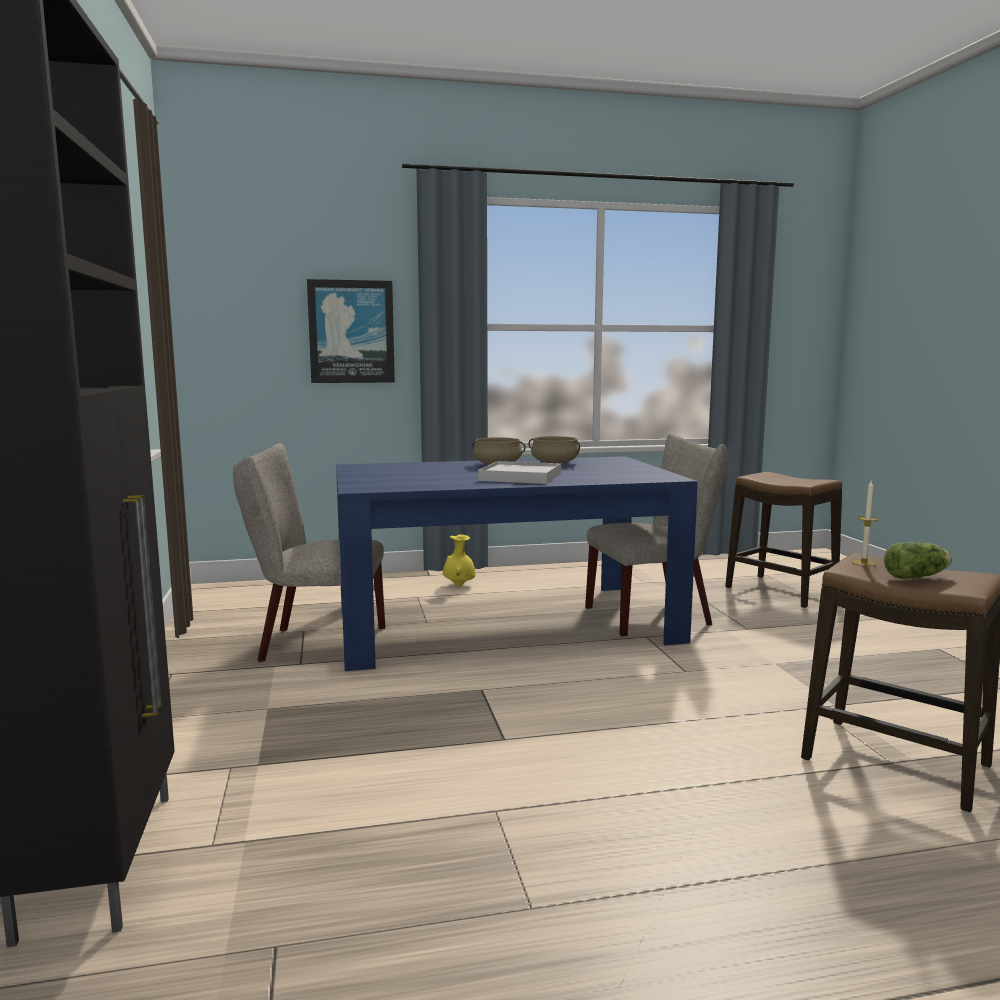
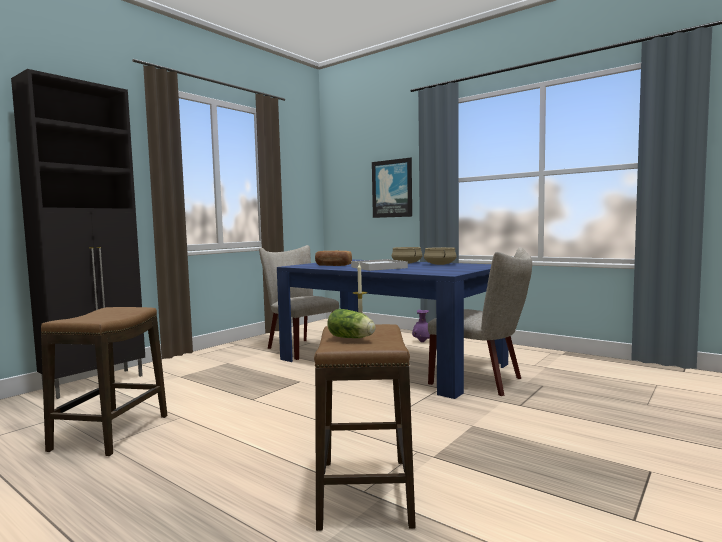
camera: 50 degrees right, 5 degrees down
(420, 480) = (333, 265): none -> bread
(459, 585) = (422, 342): yellow vase -> purple vase
(781, 591) = (630, 396): stool -> stool (111, 433)

